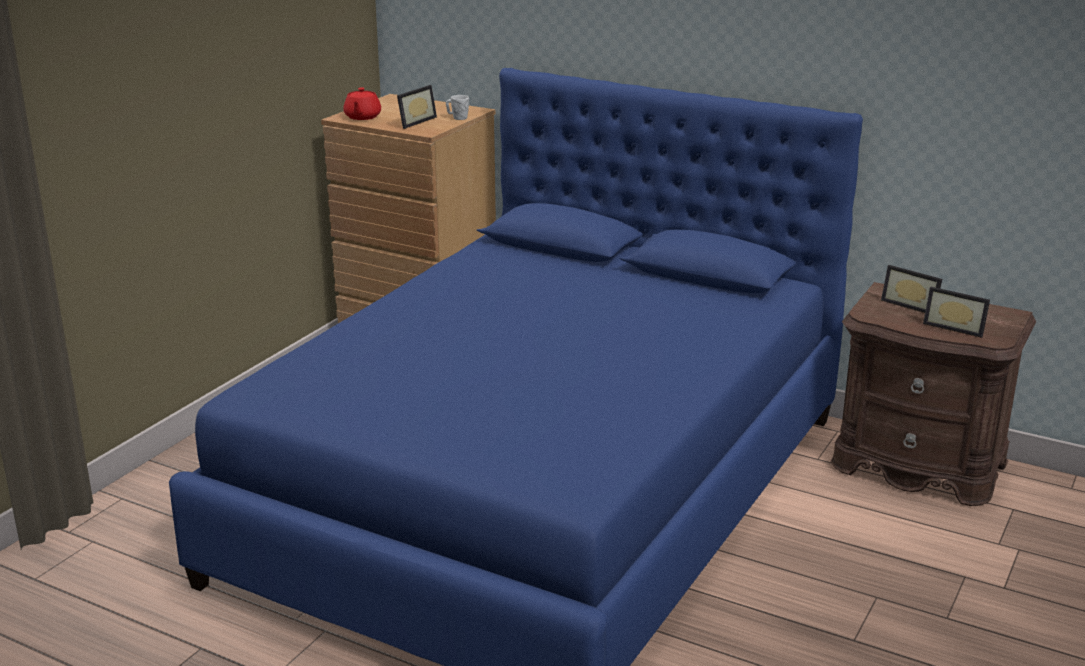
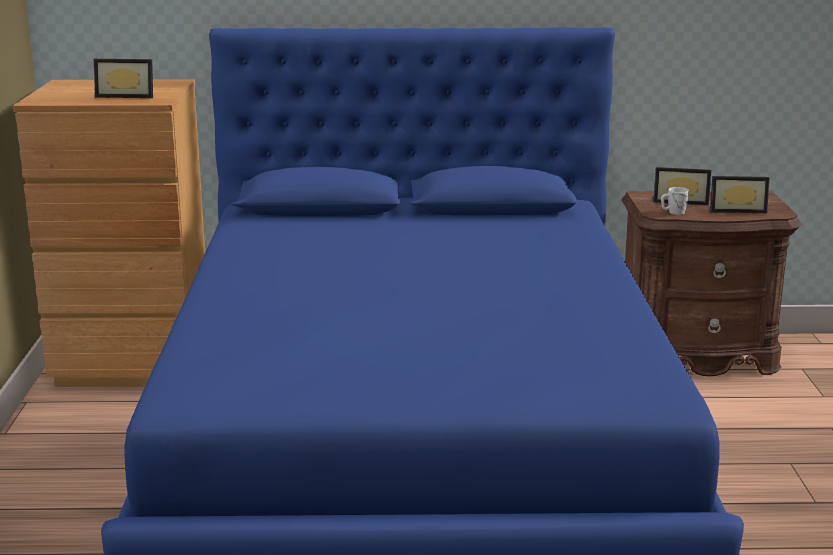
camera: 30 degrees left, 5 degrees down
(362, 117) = (59, 98): red teapot -> none
(413, 122) = (126, 96): picture frame -> picture frame turned 90 degrees clockwise
(457, 118) = (169, 88): white mug -> white mug (673, 213)

